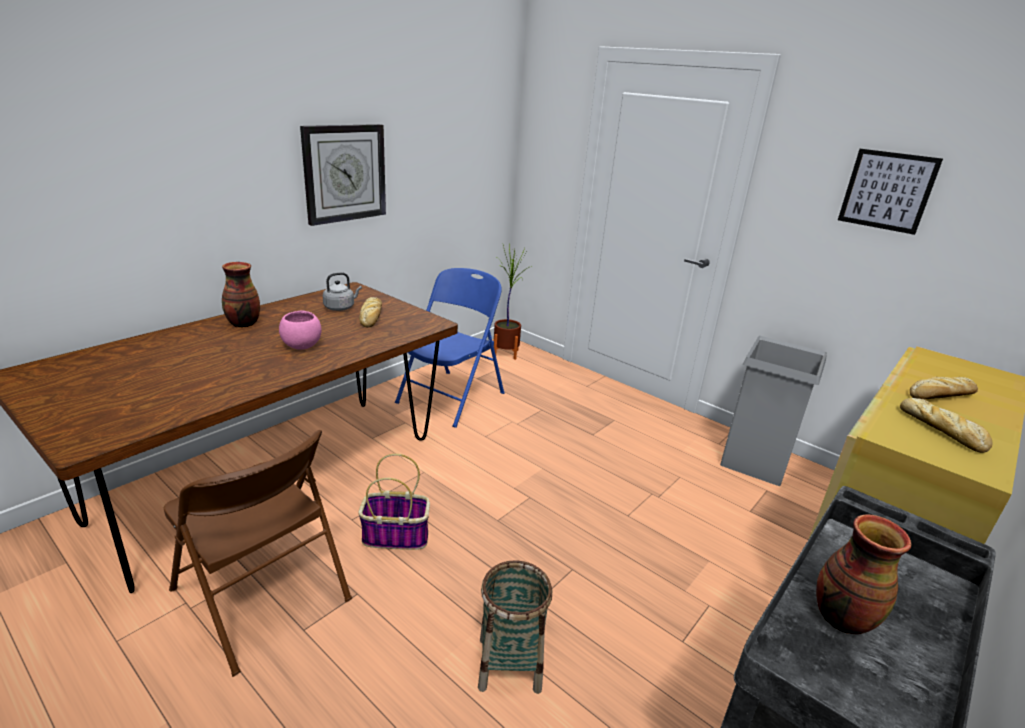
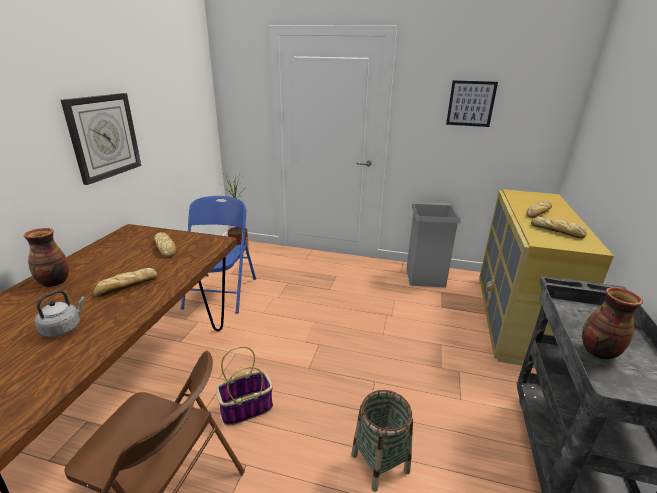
camera: 25 degrees left, 0 degrees up
(301, 346) = (126, 287): pink bowl -> bread
(341, 307) = (133, 247): grey kettle -> grey kettle (64, 328)

